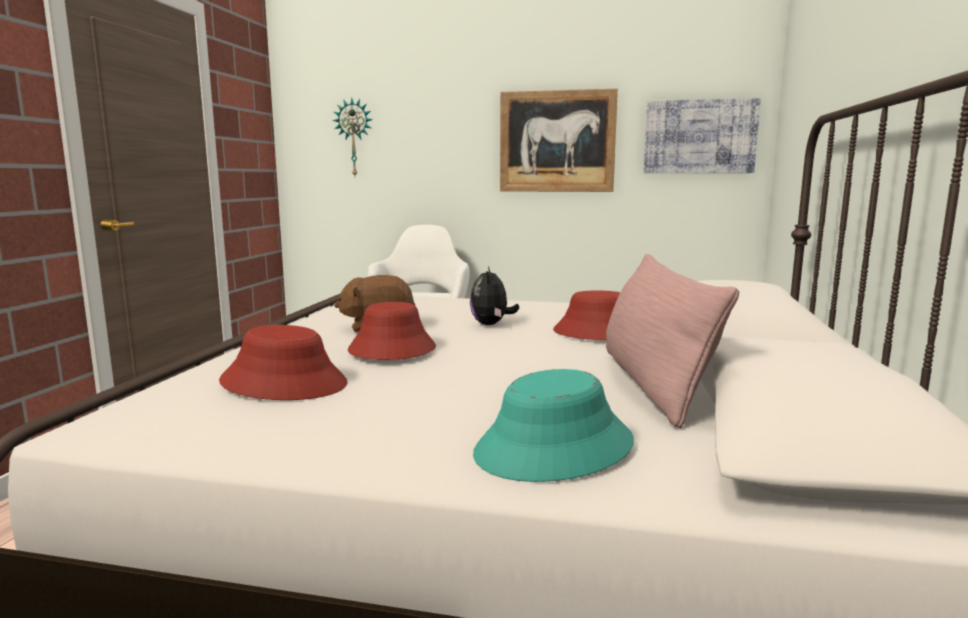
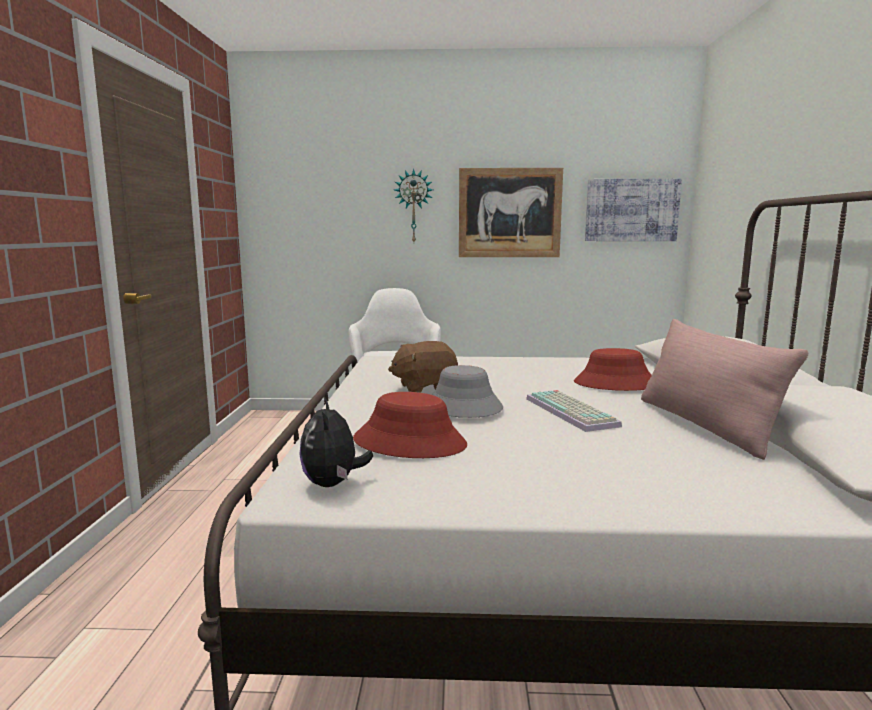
camera: 10 degrees left, 0 degrees up
(354, 138) = (319, 207): wall clock -> wall clock (413, 206)
(391, 349) = (463, 407): red hat -> grey hat
(491, 324) = (518, 380): plush toy -> plush toy (333, 484)
(510, 360) = (573, 412): none -> keyboard
(554, 448) = (692, 482): turquoise hat -> none

